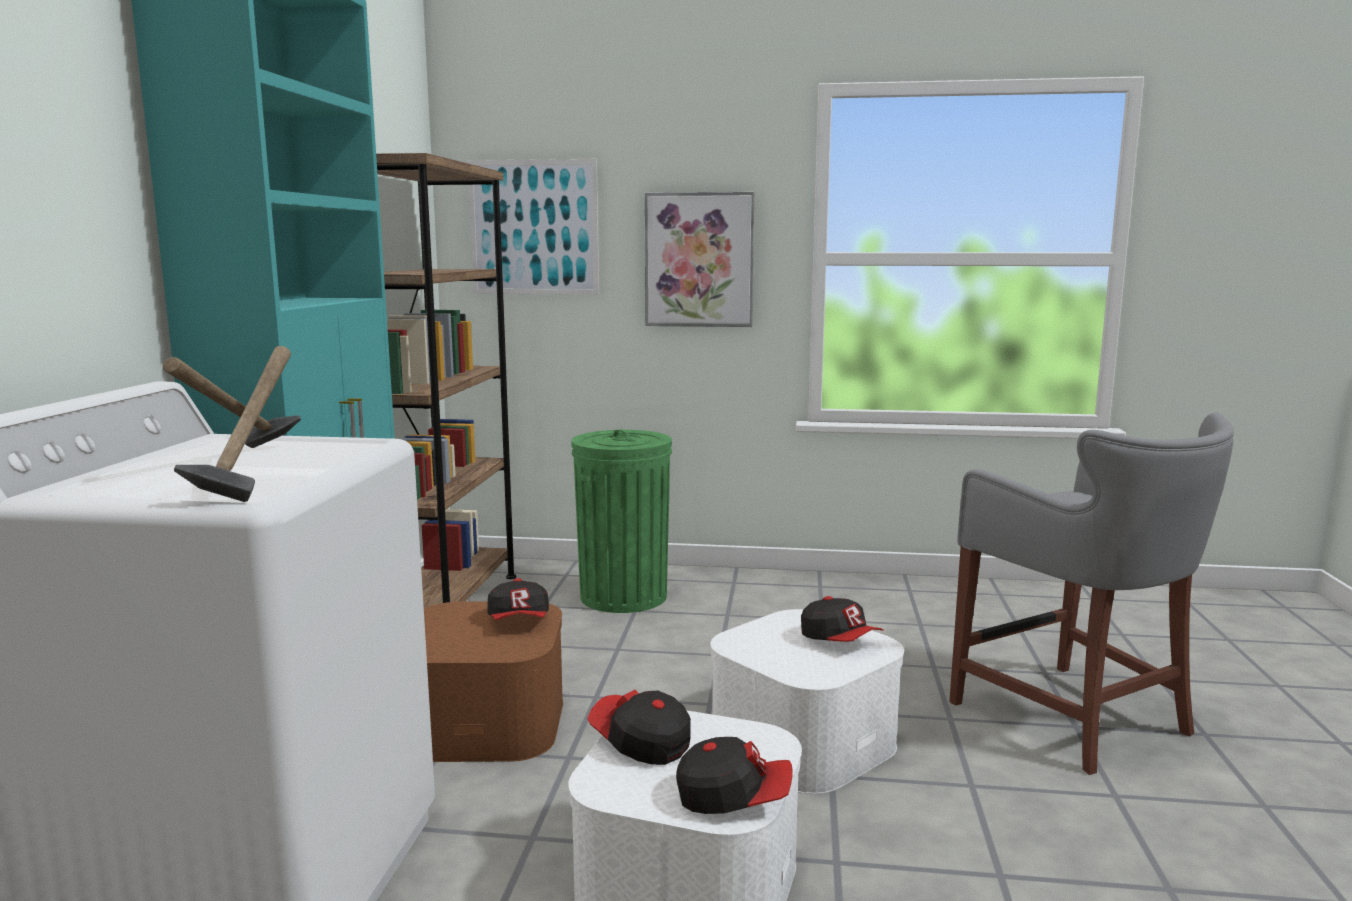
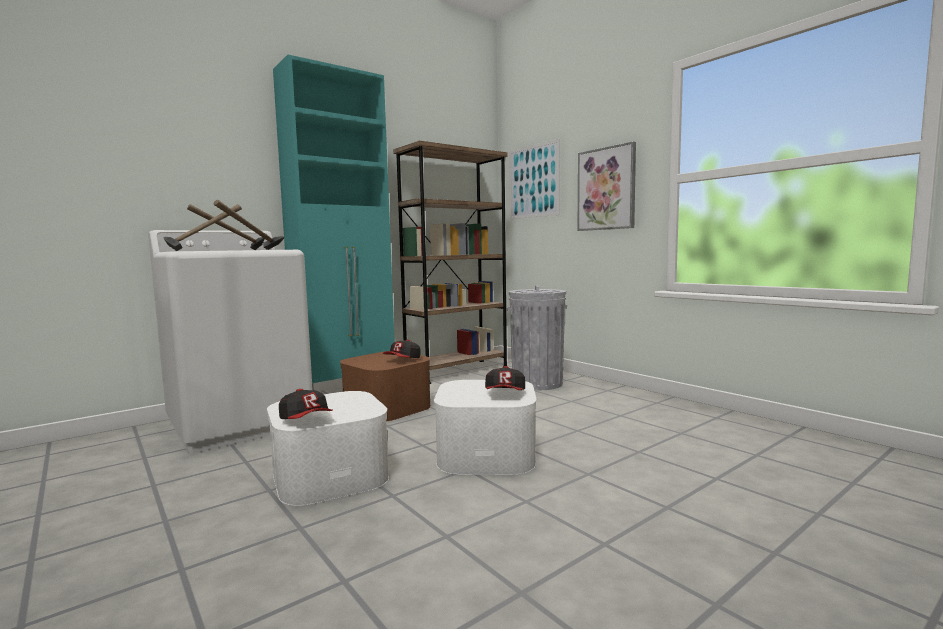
camera: 45 degrees right, 5 degrees down
(348, 459) = (253, 249): none -> hammer
(623, 596) = (537, 383): green trash can -> grey trash can
(640, 743) = (330, 398): cap -> none
(1076, 719) = (677, 504): grey stool -> none

